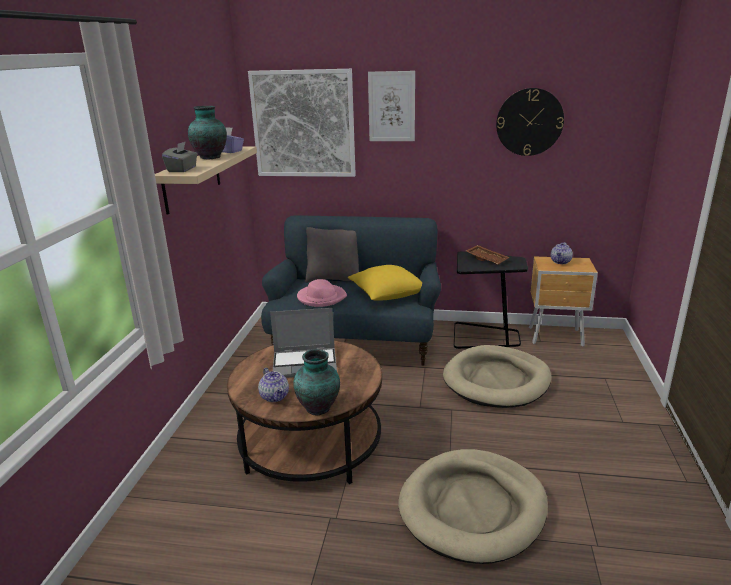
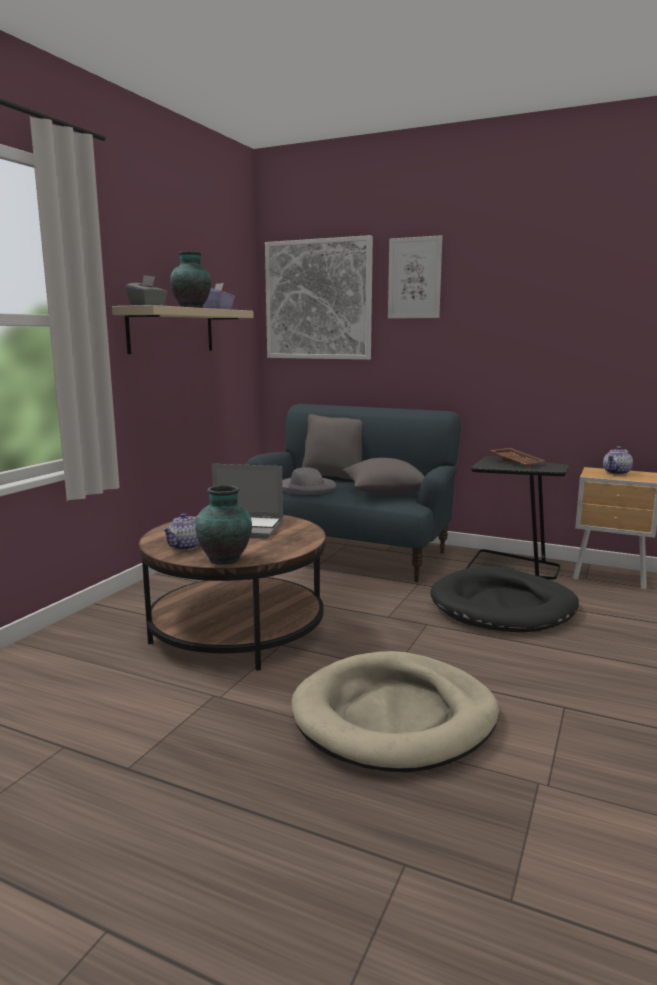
camera: 15 degrees right, 10 degrees down
(275, 396) = (186, 546): teapot -> teapot turned 45 degrees clockwise
(321, 297) = (307, 488): pink hat -> grey hat
(387, 295) = (385, 493): yellow pillow -> grey pillow
(496, 380) = (503, 606): beige dog bed -> black dog bed
(529, 122) = (579, 293): wall clock -> none

